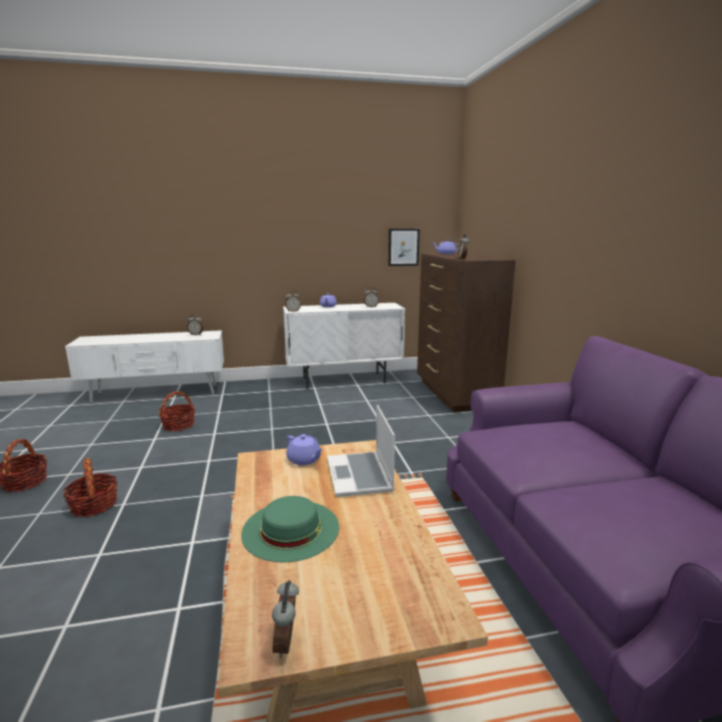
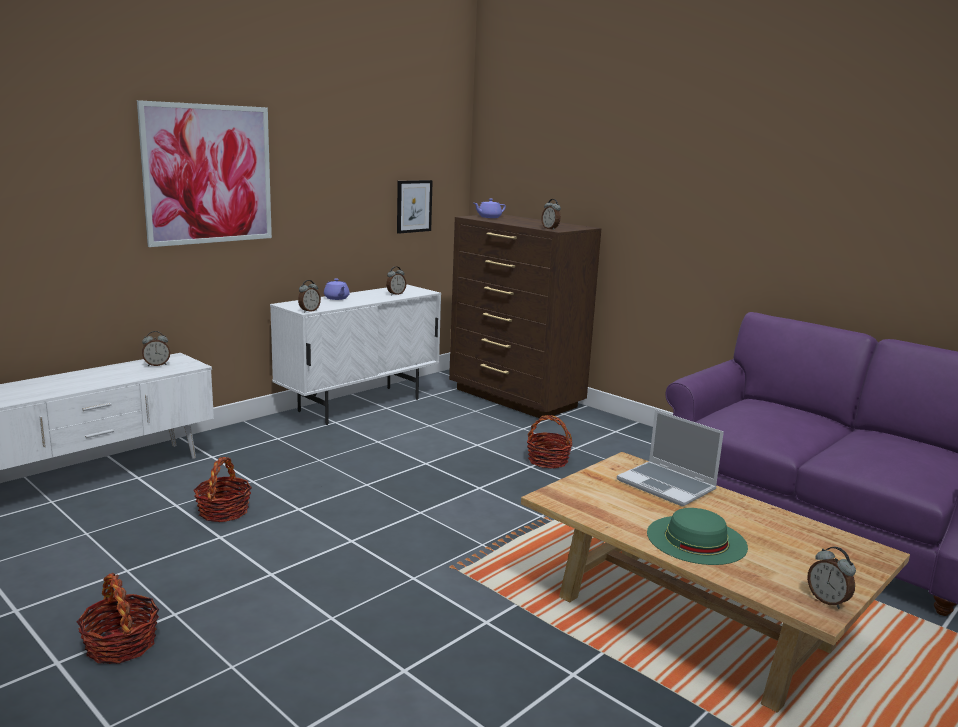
camera: 35 degrees left, 0 degrees up
(94, 505) = (294, 632): basket -> basket (548, 461)
(241, 222) = (208, 174): none -> picture
(304, 460) = (597, 486): purple teapot -> none

